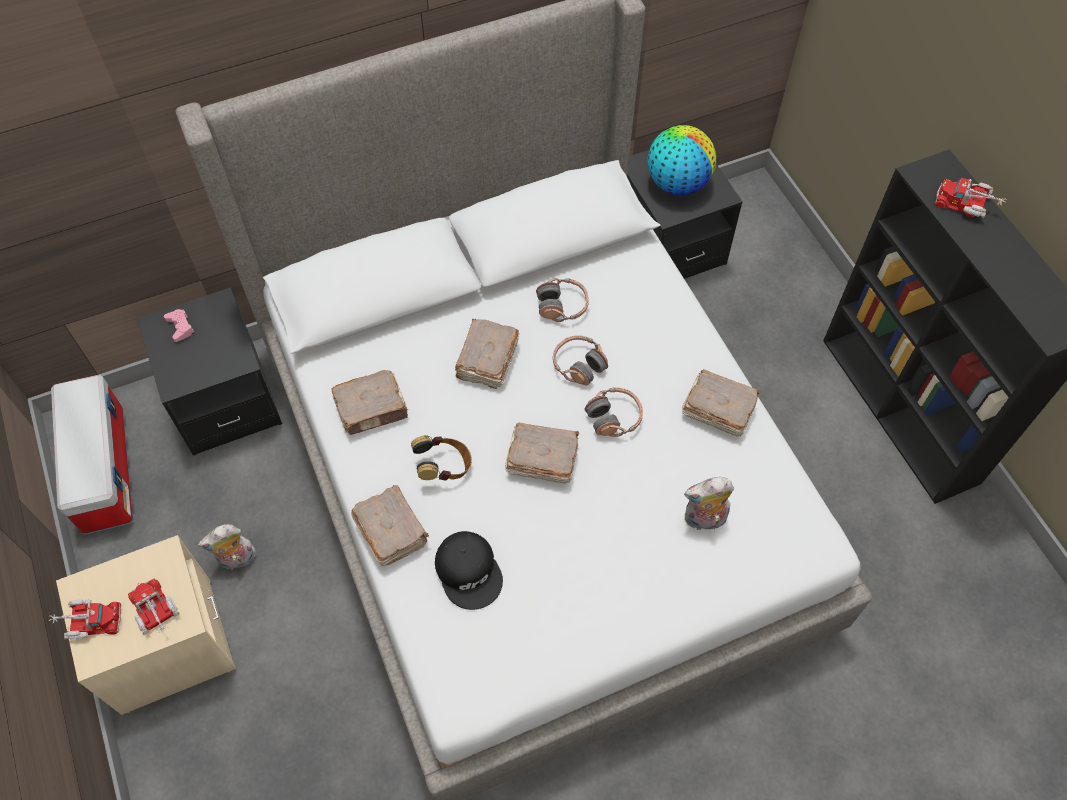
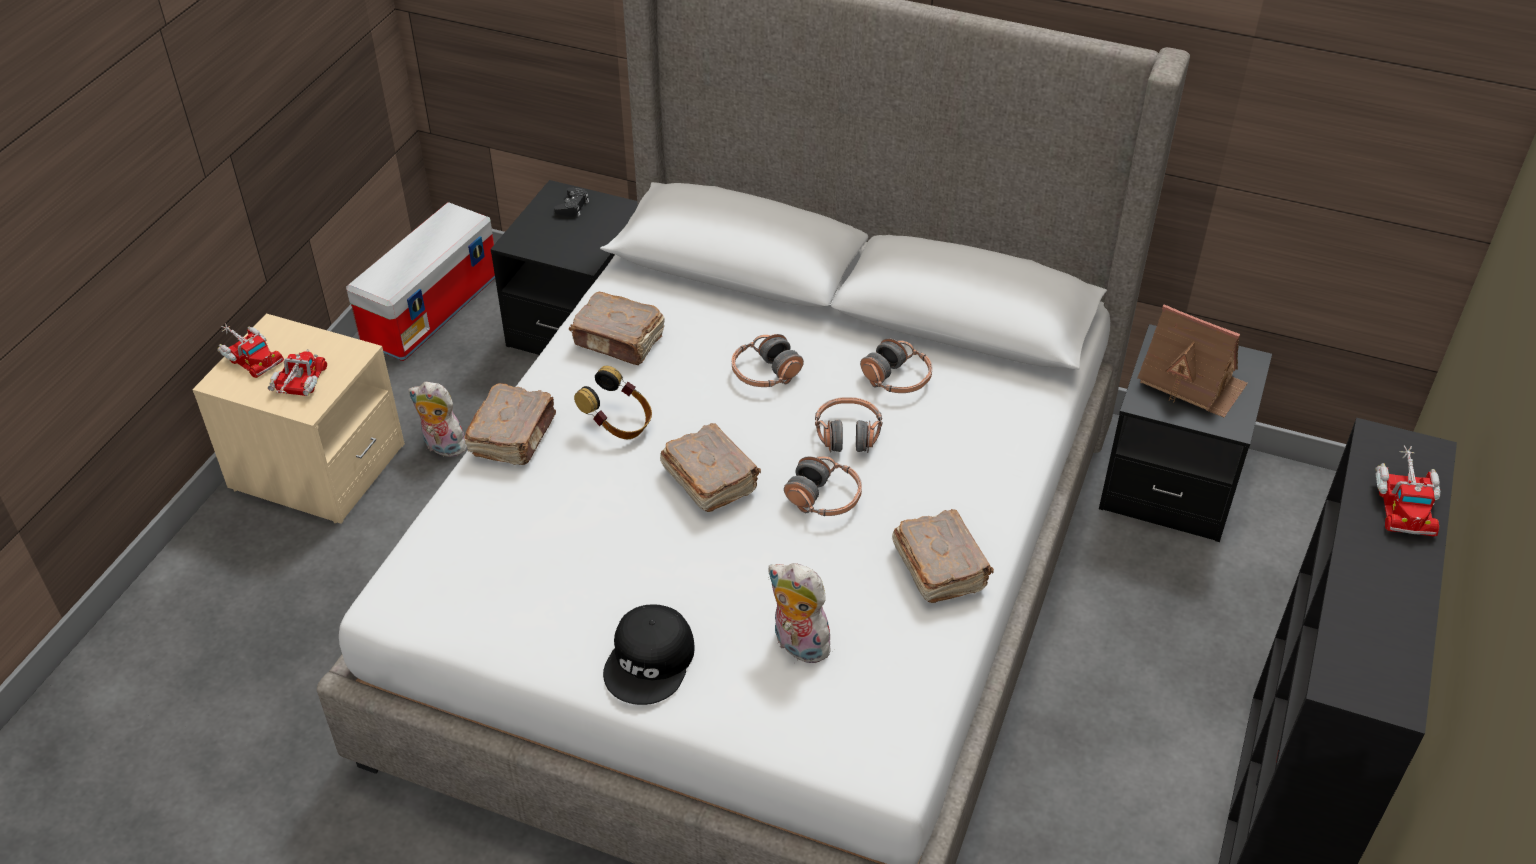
camera: 45 degrees right, 15 degrees down
(180, 327) = (572, 206): pink game controller -> black game controller
(469, 571) = (531, 512): black cap -> black cap (651, 661)
(486, 361) = (765, 373): brown book -> headphones
(677, 183) = (1191, 382): globe -> toy house
(967, 204) = (1404, 502): toy truck -> toy truck turned 150 degrees counterclockwise

